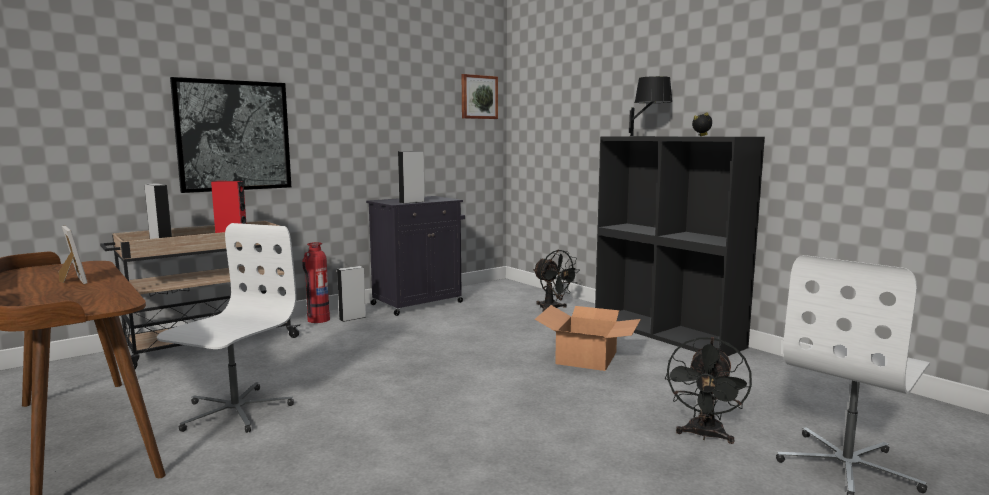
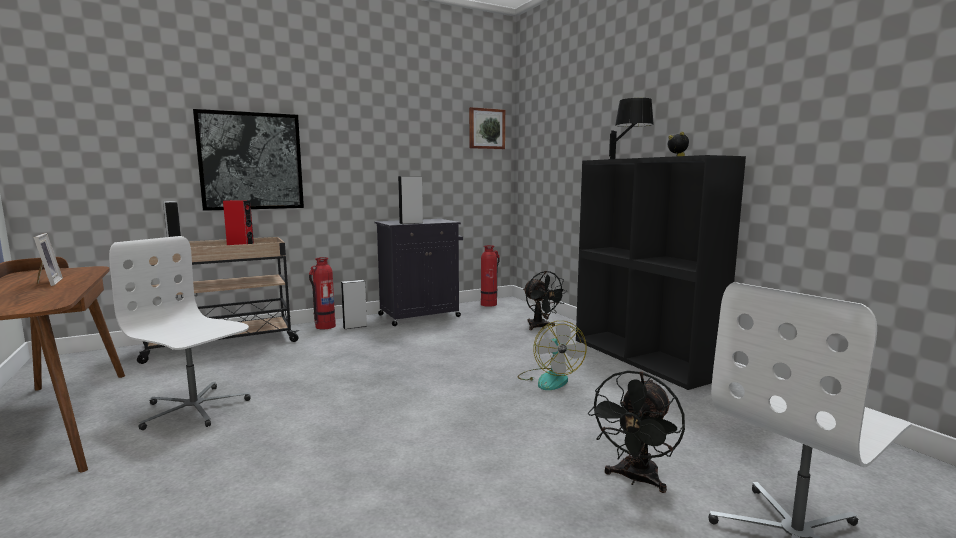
camera: 10 degrees right, 0 degrees up
(234, 411) = (194, 409): white office chair -> white office chair turned 90 degrees counterclockwise
(486, 288) = (489, 304): none -> fire extinguisher
(587, 358) = (549, 379): cardboard box -> fan

